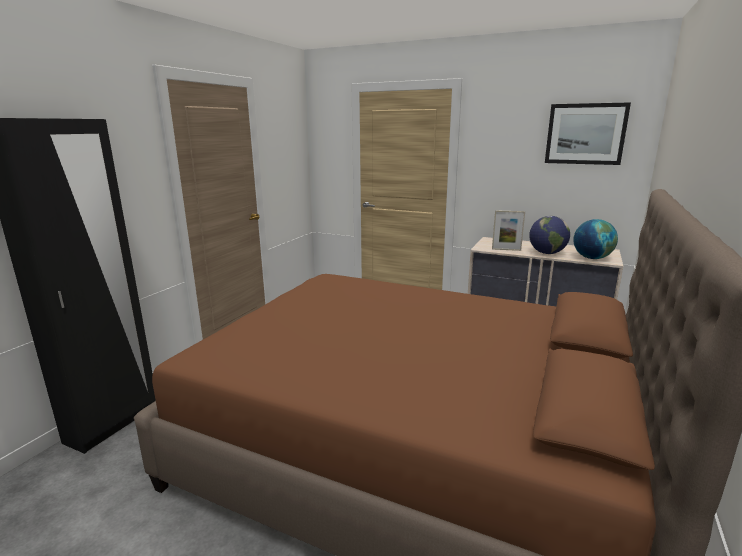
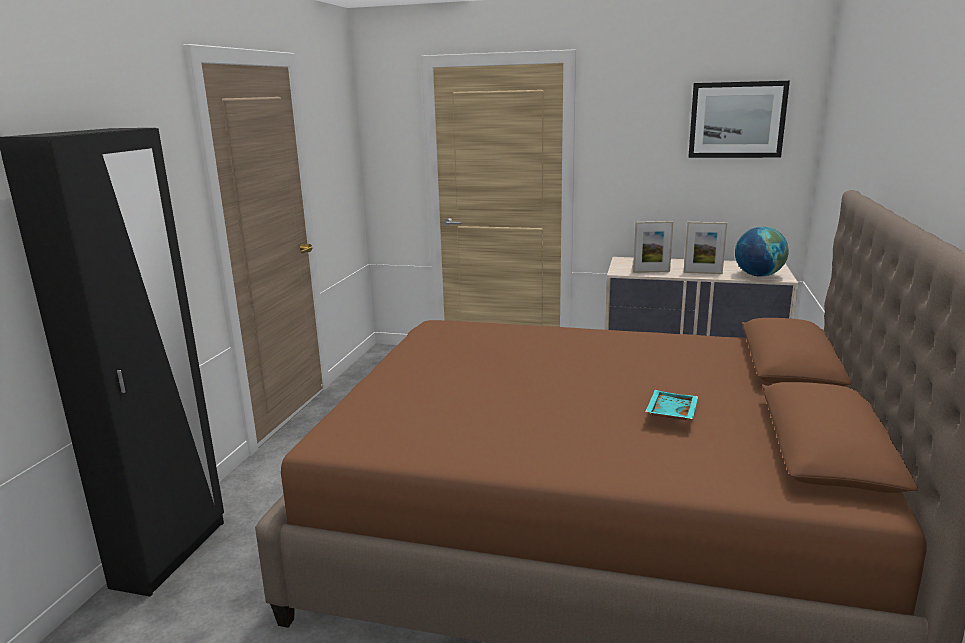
camera: 10 degrees left, 0 degrees up
(463, 365) = (670, 414): none -> turquoise tray
(547, 253) = (703, 273): globe -> picture frame

